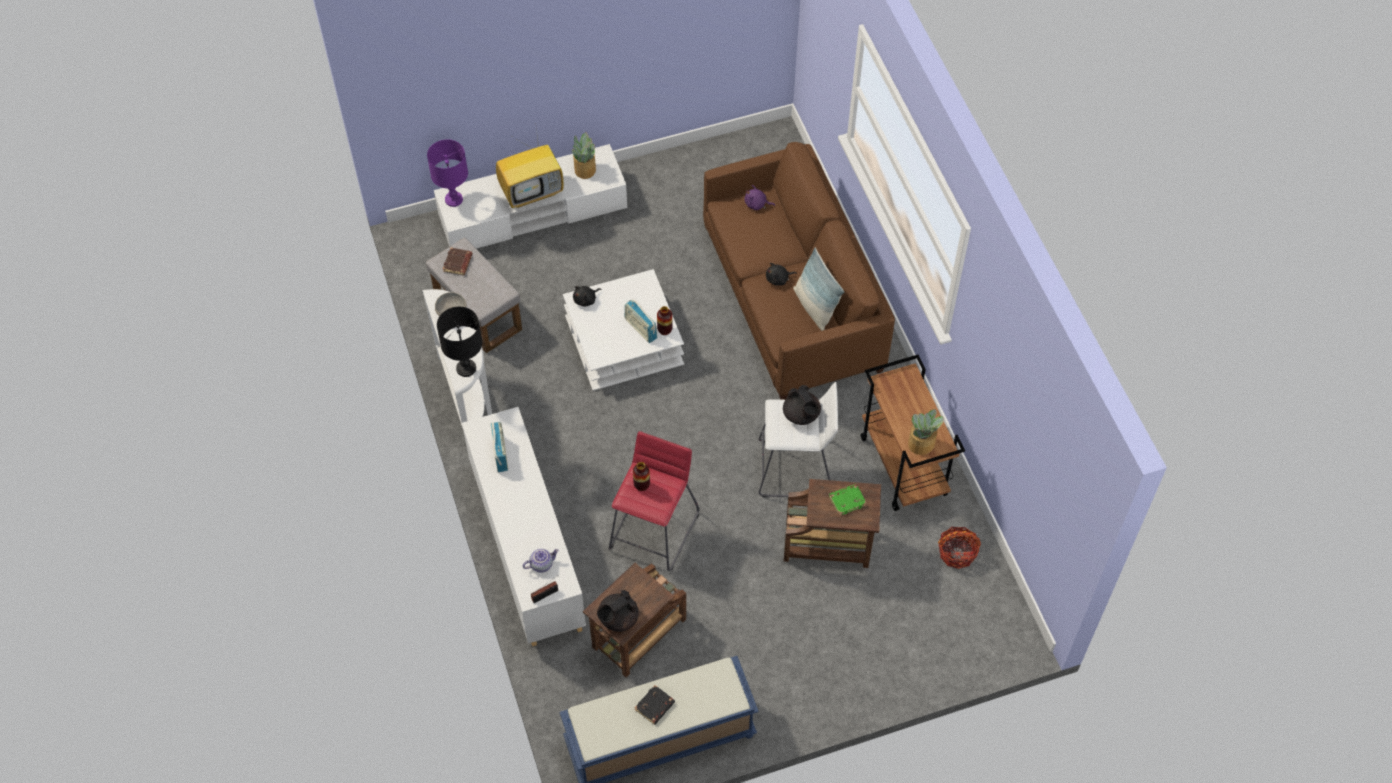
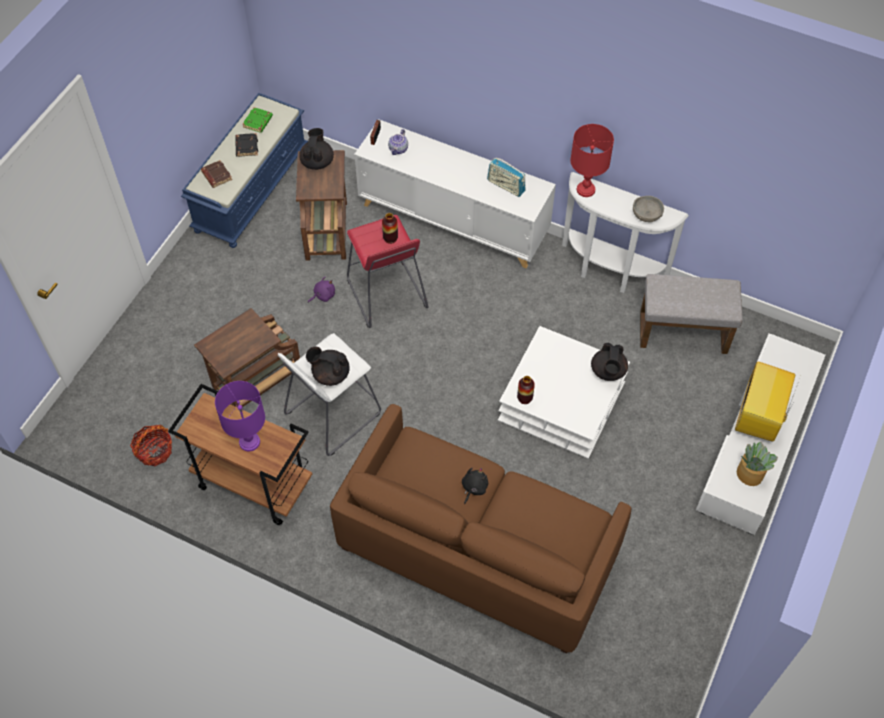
camera: 135 degrees right, 0 degrees up
(454, 199) = (801, 360): purple table lamp -> purple table lamp (249, 442)
(458, 263) = (717, 297): brown book -> brown book (216, 176)
(466, 368) = (585, 190): black table lamp -> red table lamp
(586, 300) = (608, 371): black plush toy -> black teapot
(640, 328) = (542, 384): radio -> none
(757, 204) = (568, 543): purple plush toy -> purple plush toy (323, 295)
(815, 307) = (419, 489): pillow -> none
(847, 500) = (237, 347): green book -> green book (258, 122)
(922, 444) = (211, 418): potted plant -> none

